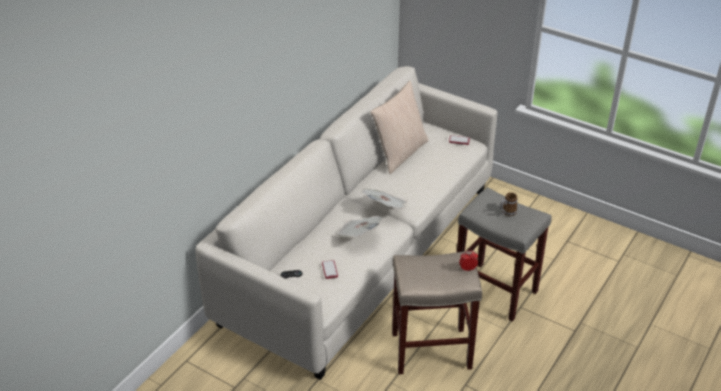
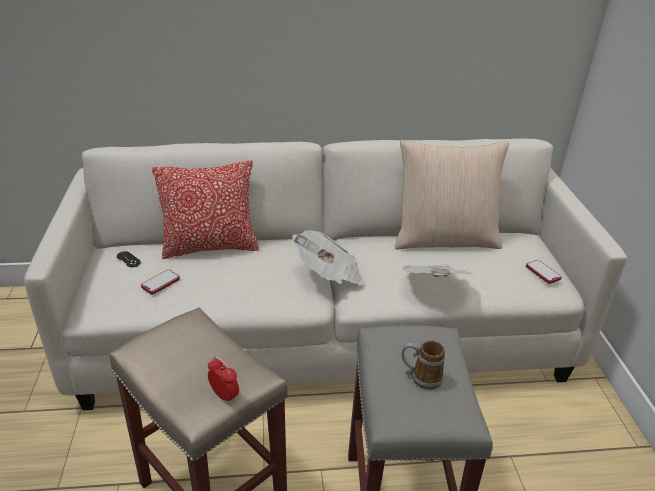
camera: 50 degrees right, 5 degrees down
(312, 238) = (210, 247): none -> pillow
(358, 235) = (249, 276): newspaper -> newspaper (434, 285)

